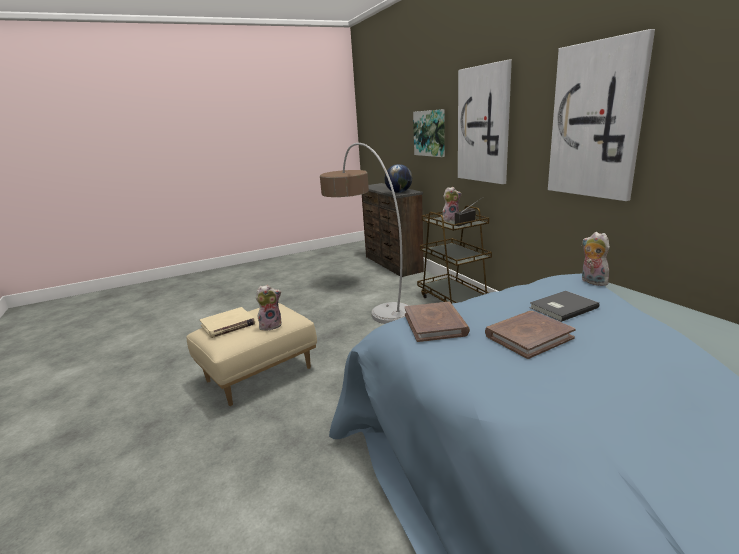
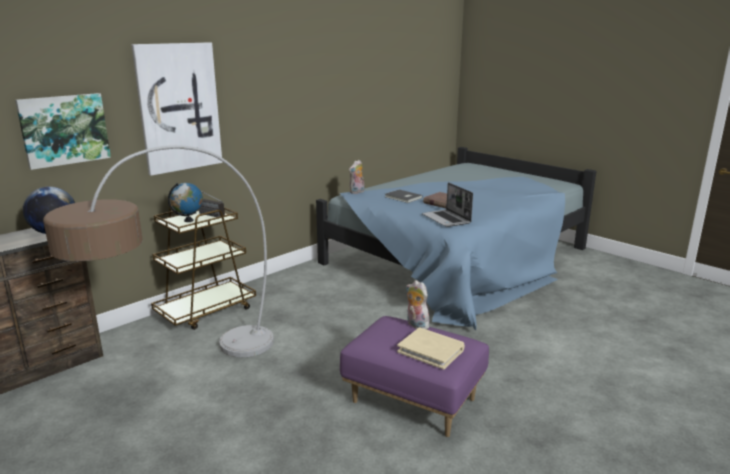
camera: 110 degrees left, 0 degrees up
(259, 374) = (412, 401): beige ottoman -> purple ottoman
(435, 324) = (447, 219): brown book -> laptop
(450, 219) = (188, 220): plush toy -> globe
(596, 121) = (292, 95): picture -> none

